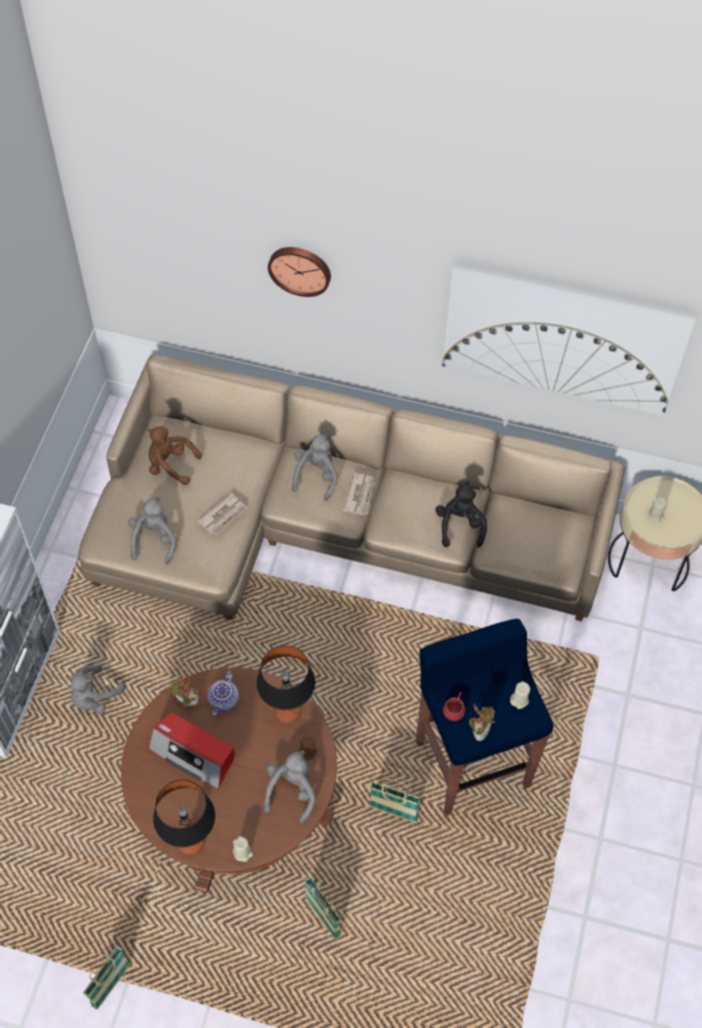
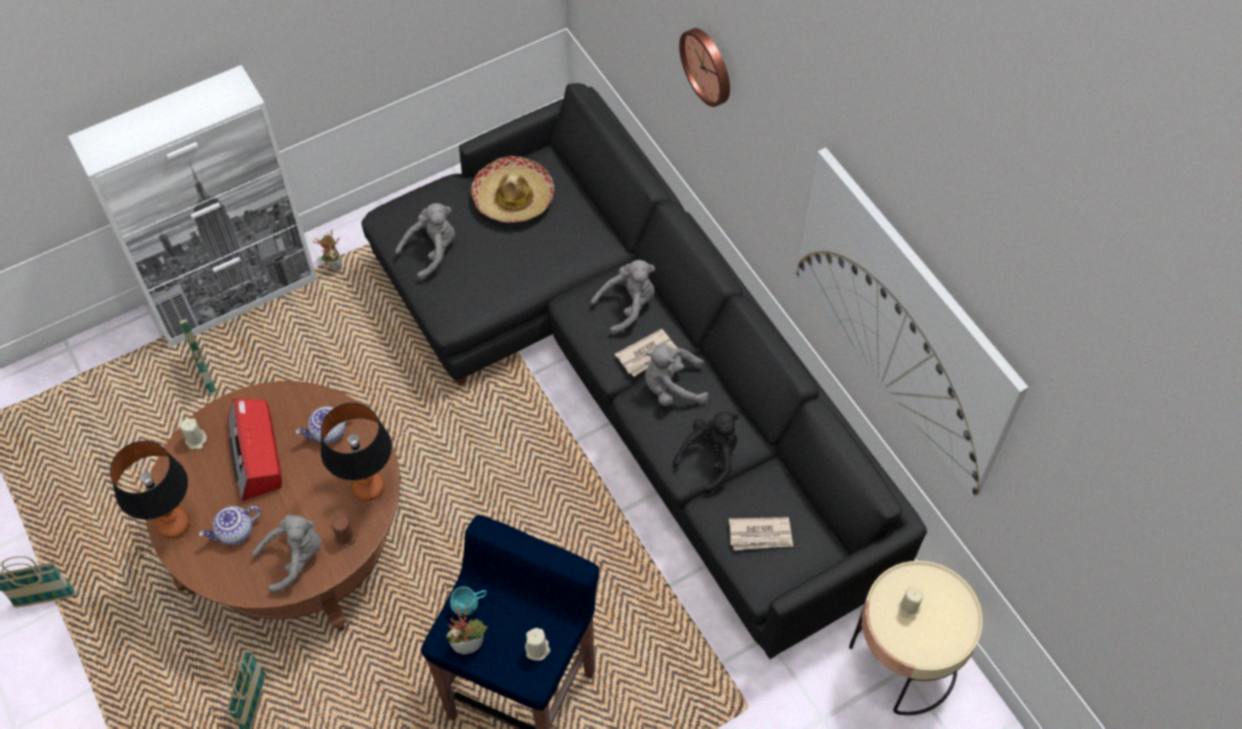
camera: 45 degrees right, 0 degrees up
(94, 697) = (284, 356): grey plush toy -> grey plush toy (672, 387)
(170, 465) = (513, 198): brown plush toy -> hat
(186, 703) = (297, 407): potted plant -> potted plant (333, 264)
(223, 515) = (509, 276): newspaper -> newspaper (760, 535)
(236, 810) = (235, 533): none -> teapot
(242, 852) = (200, 572): beige candle -> beige candle (196, 440)
(329, 527) = (630, 375): beige sofa -> black sofa
(393, 812) = (408, 672): basket -> basket (206, 373)
(454, 709) = (469, 604): red mug -> turquoise mug

